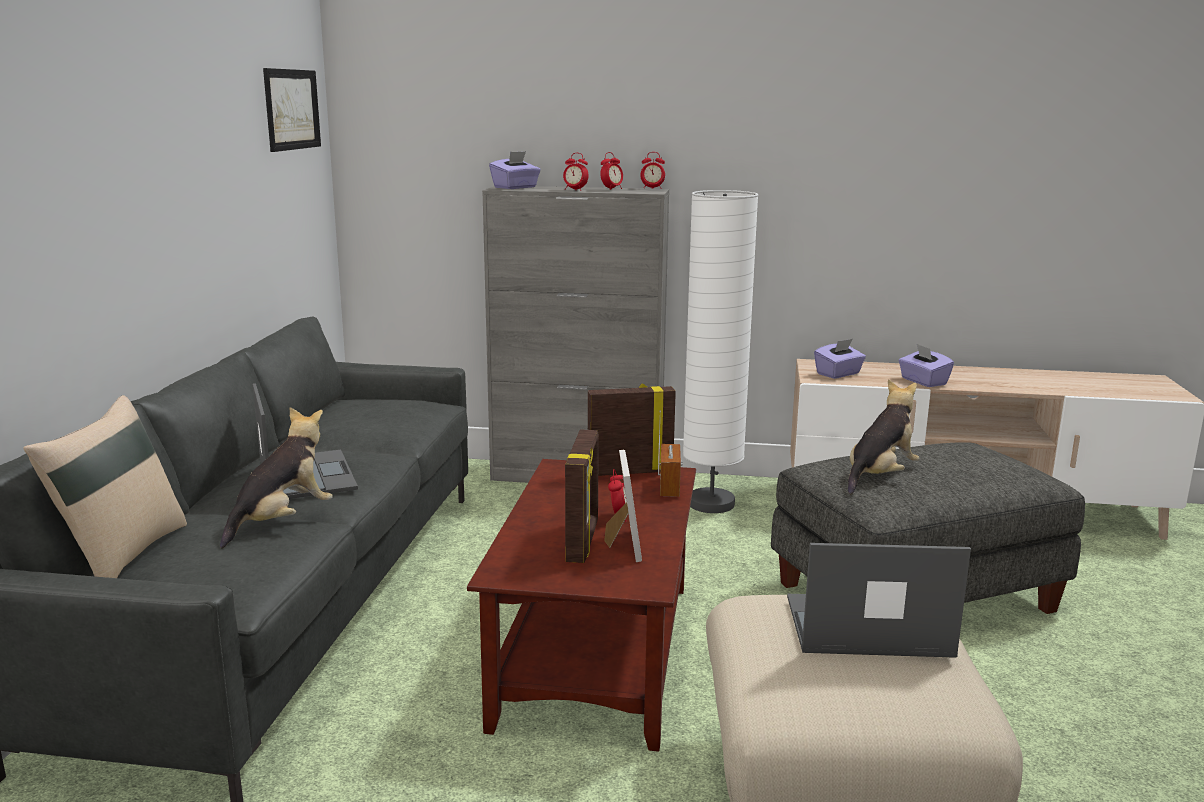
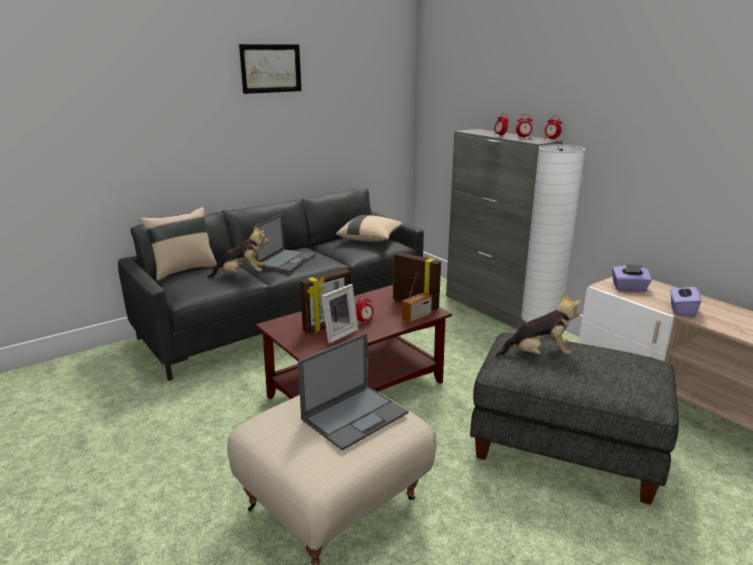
camera: 45 degrees right, 5 degrees up
(292, 109) = (379, 80): picture -> picture (271, 68)
(378, 406) = (370, 239): none -> beige pillow
(515, 187) = (477, 131): purple tissue box -> none
(865, 627) = (355, 415): laptop -> laptop turned 90 degrees clockwise

